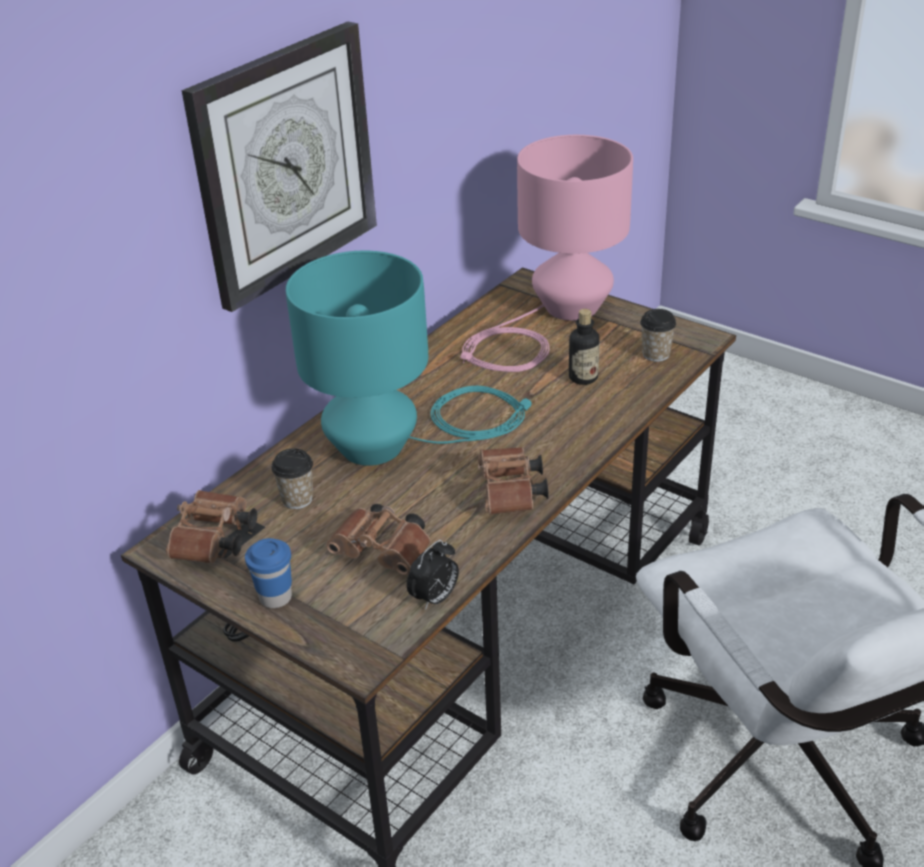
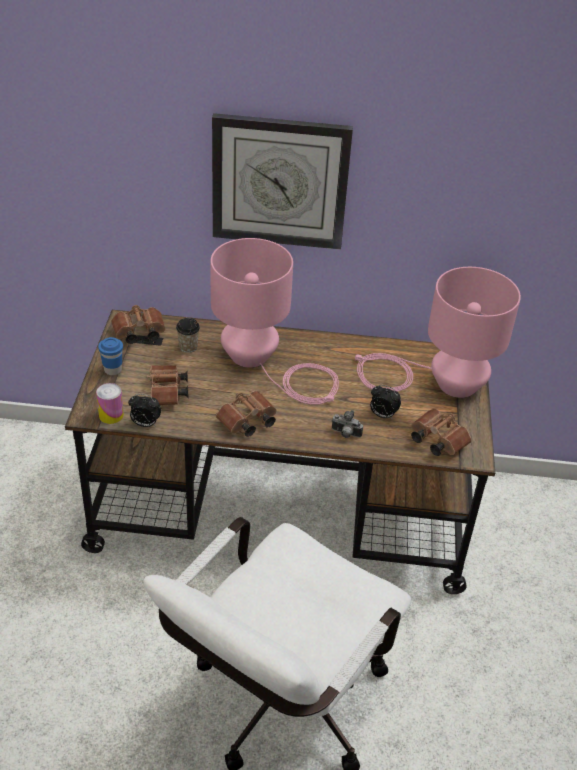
camera: 55 degrees right, 5 degrees up
(384, 631) = (111, 415): none -> can
(414, 434) = (272, 366): turquoise table lamp -> pink table lamp
(583, 377) = (382, 415): bottle -> alarm clock
(596, 417) = (345, 434): none -> camera
(656, 354) = (436, 440): cup -> brown binoculars

